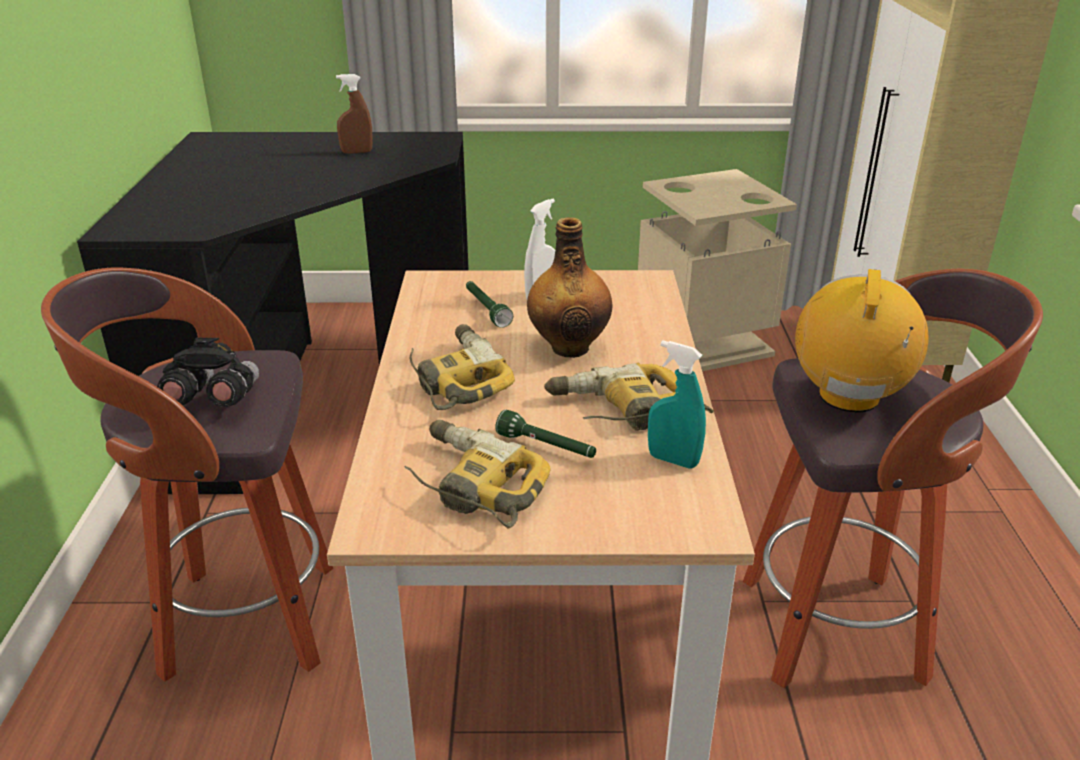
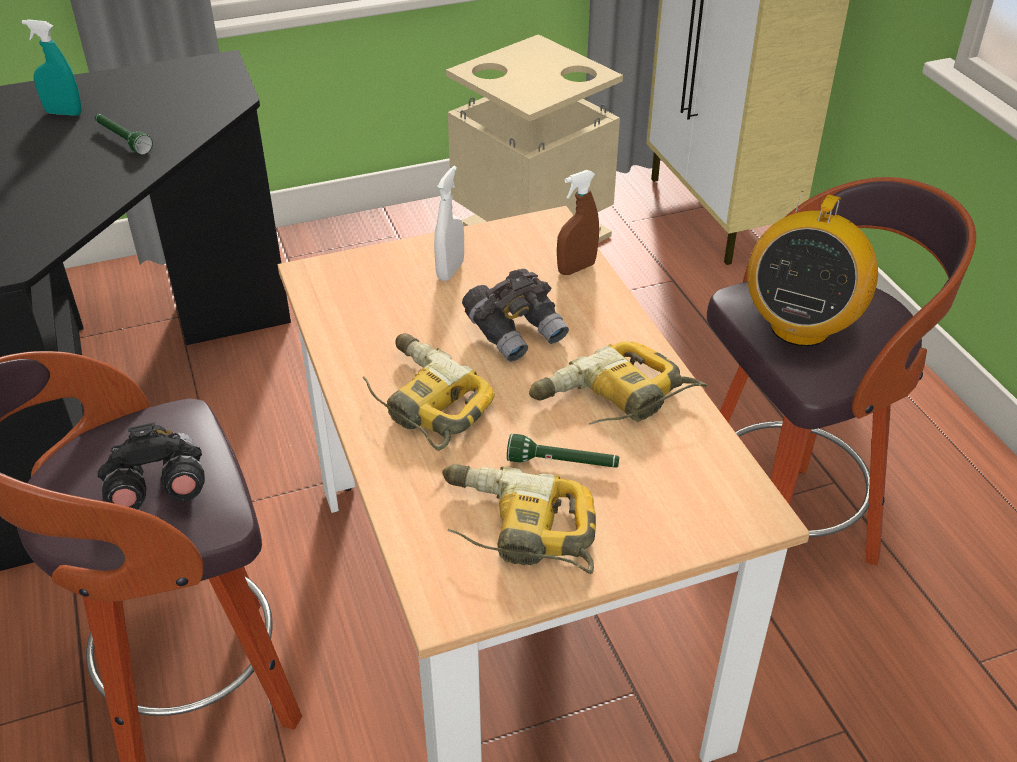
camera: 20 degrees left, 10 degrees up
(357, 152) = (128, 104): brown spray bottle -> brown spray bottle (576, 268)
(486, 310) = (401, 301): green flashlight -> green flashlight (122, 140)
(569, 347) = (516, 332): bottle -> grey binoculars
(673, 460) = (689, 448): turquoise spray bottle -> turquoise spray bottle (64, 113)
(849, 397) = (799, 327): radio -> radio turned 150 degrees counterclockwise

